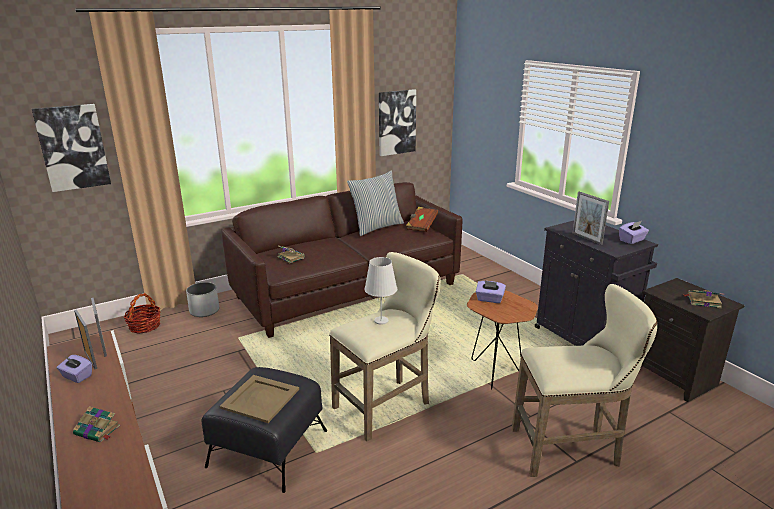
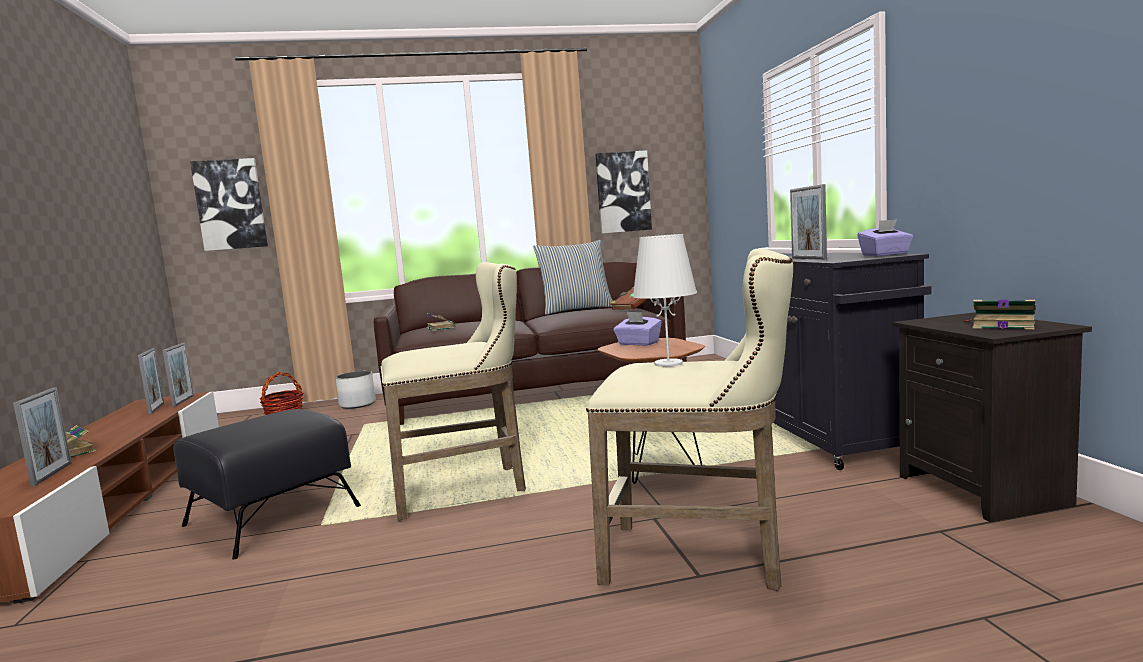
camera: 20 degrees right, 15 degrees down
(76, 376) = (124, 418): purple tissue box -> none
(122, 458) = (52, 474): none -> picture frame
(260, 398) = (247, 426): beige tray -> none
(381, 320) = (444, 345): white table lamp -> white table lamp (668, 363)

